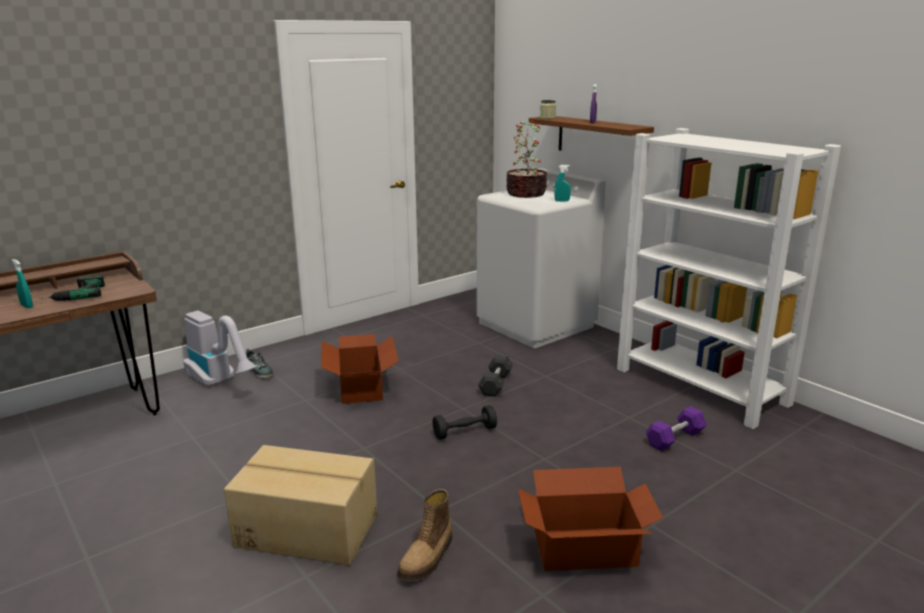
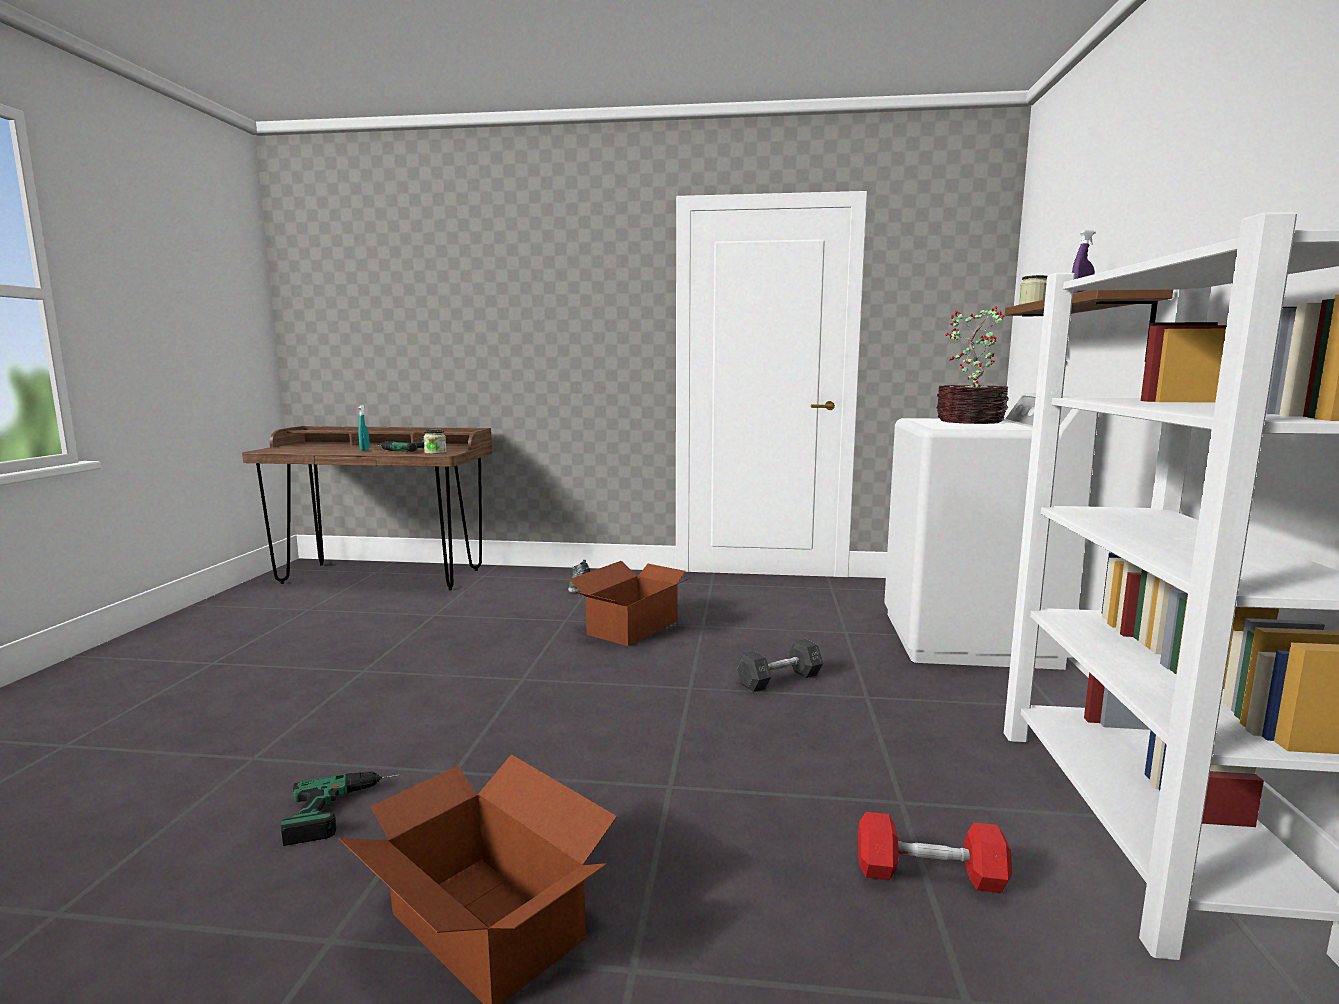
camera: 45 degrees right, 10 degrees down
(123, 291) = (435, 452): none -> jar
(220, 382) = (537, 584): vacuum cleaner -> none
(307, 529) = (338, 721): cardboard box -> none
(427, 558) = (344, 809): boot -> power drill
(464, 432) = (641, 711): black dumbbell -> none
(562, 201) = (1000, 428): turquoise spray bottle -> none
(675, 438) = (929, 874): purple dumbbell -> red dumbbell

